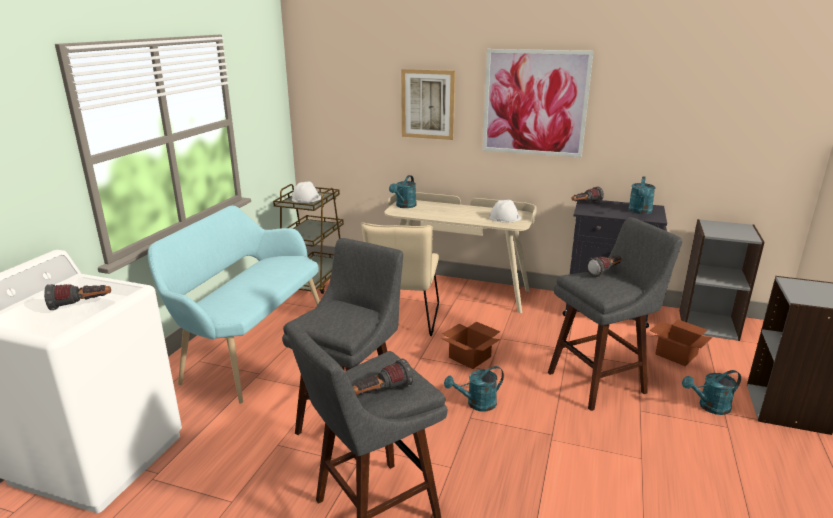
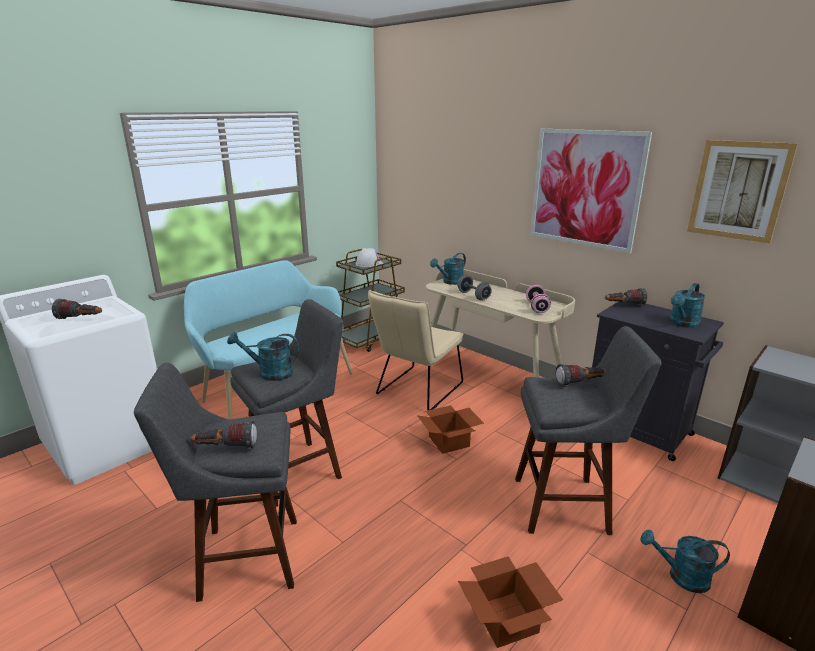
camera: 25 degrees right, 0 degrees up
(428, 104) = (484, 184): picture -> picture (738, 190)
(440, 216) = (473, 296): none -> grey dumbbell
(476, 404) = (417, 489): turquoise watering can -> turquoise watering can (269, 373)
(505, 217) = (537, 307): white hard hat -> pink dumbbell
(677, 354) = (688, 501): cardboard box -> cardboard box (508, 619)

